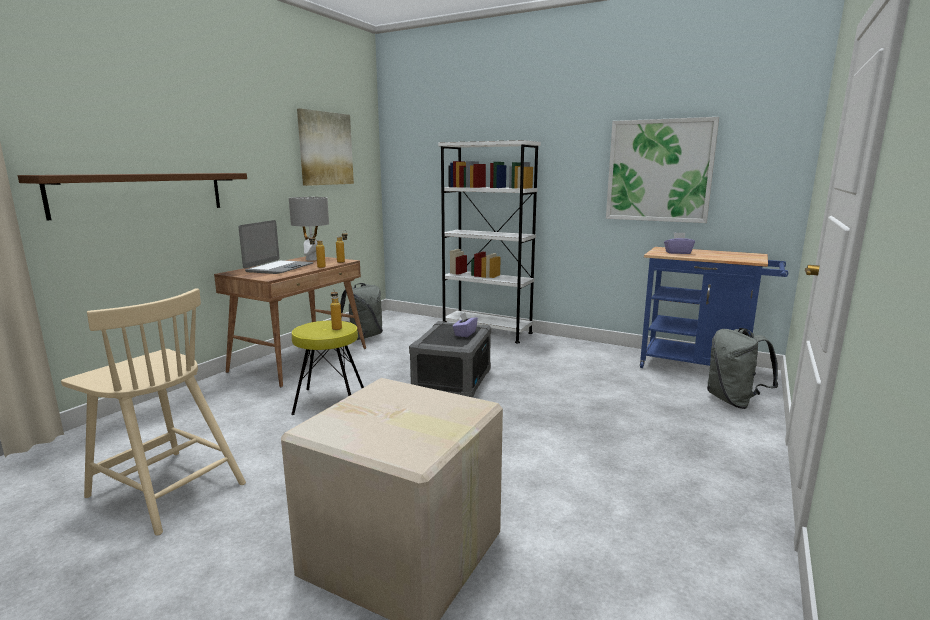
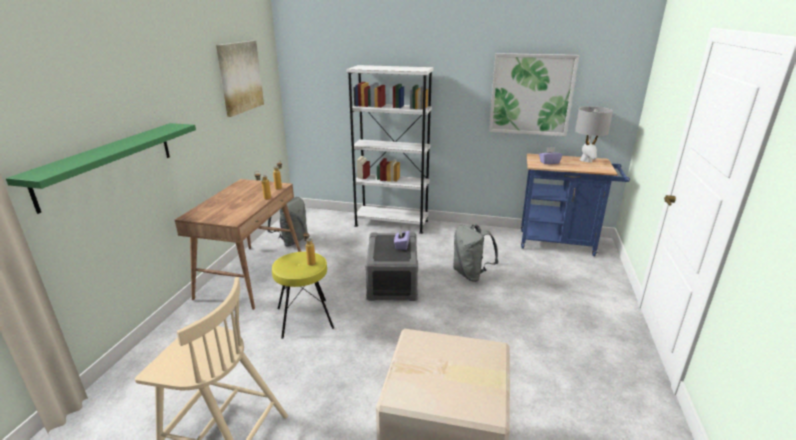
camera: 15 degrees left, 10 degrees up
(141, 193) = (108, 163): brown shelf -> green shelf
(279, 268) = (229, 204): laptop -> none
(312, 259) = (248, 185): grey table lamp -> grey table lamp (586, 160)
(734, 401) = (595, 273): grey backpack -> grey backpack (471, 274)

